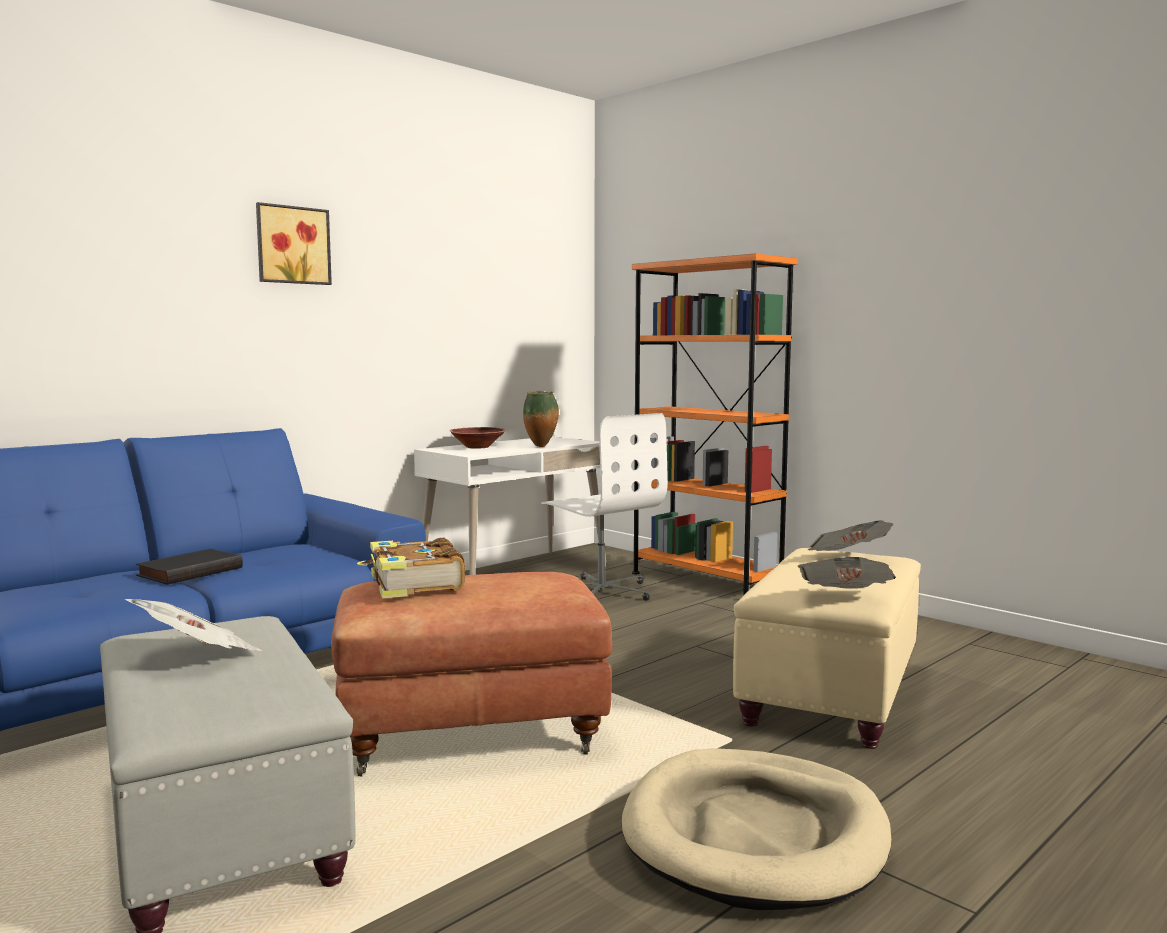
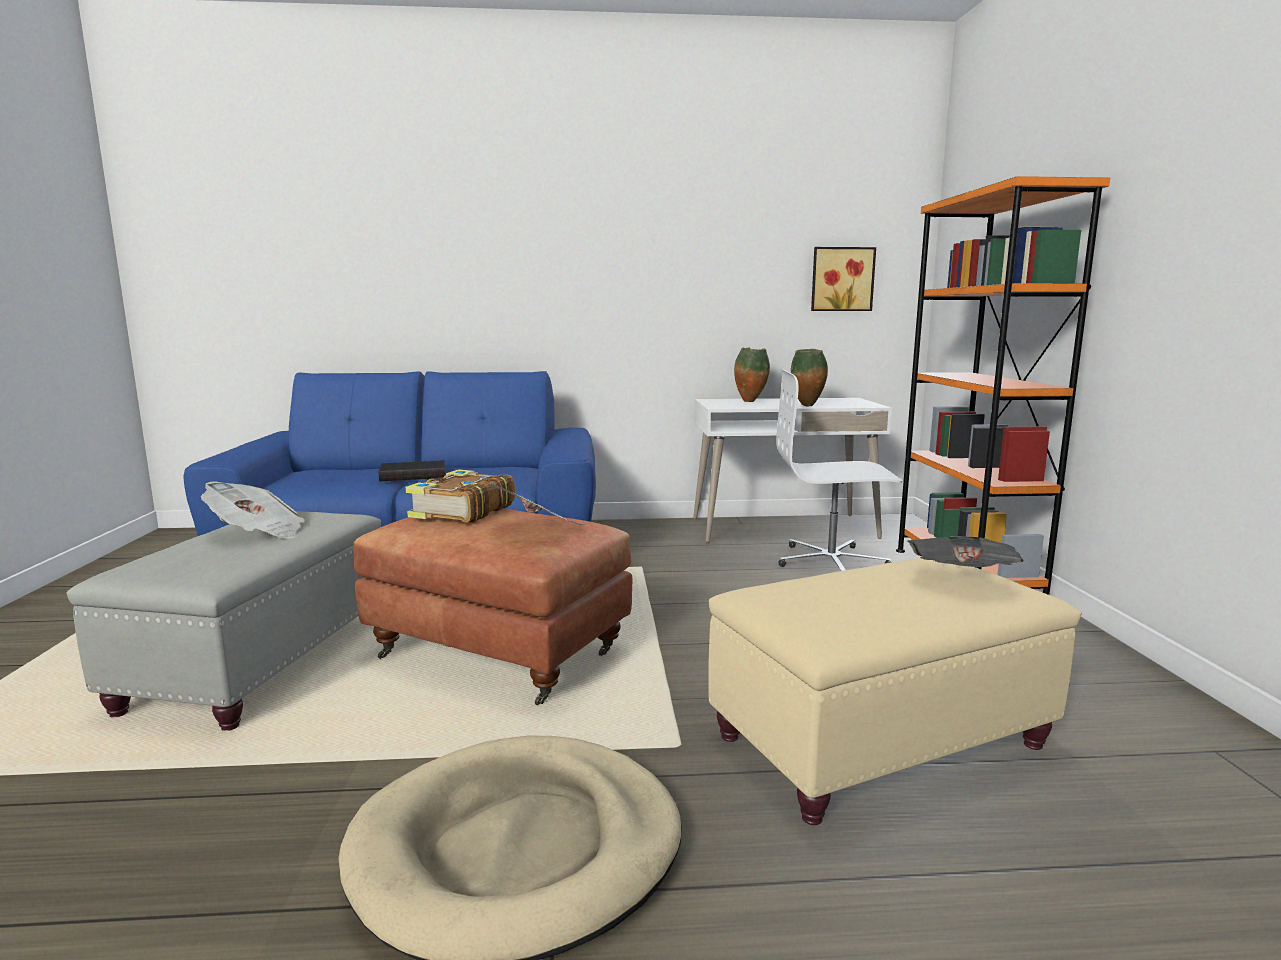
camera: 40 degrees right, 5 degrees up
(292, 245) = (584, 215): picture -> picture (841, 279)
(477, 447) = (750, 401): brown bowl -> vase
(601, 591) = (831, 561): white office chair -> white office chair turned 90 degrees clockwise
(845, 600) = (816, 627): newspaper -> newspaper (536, 530)

